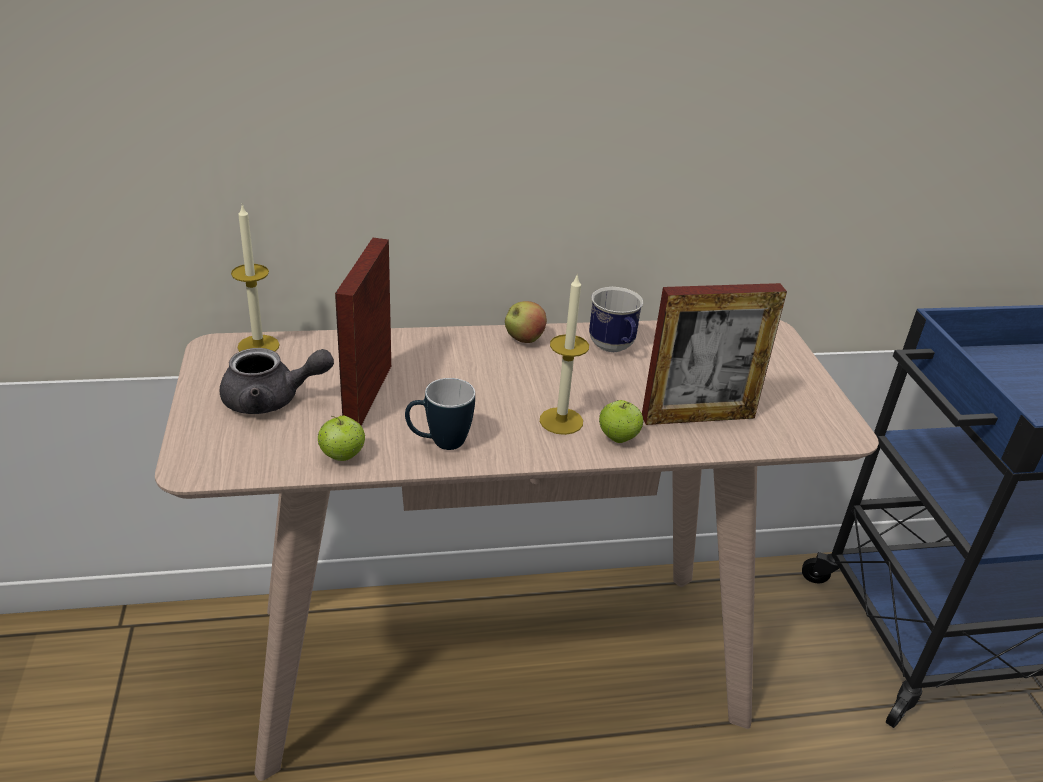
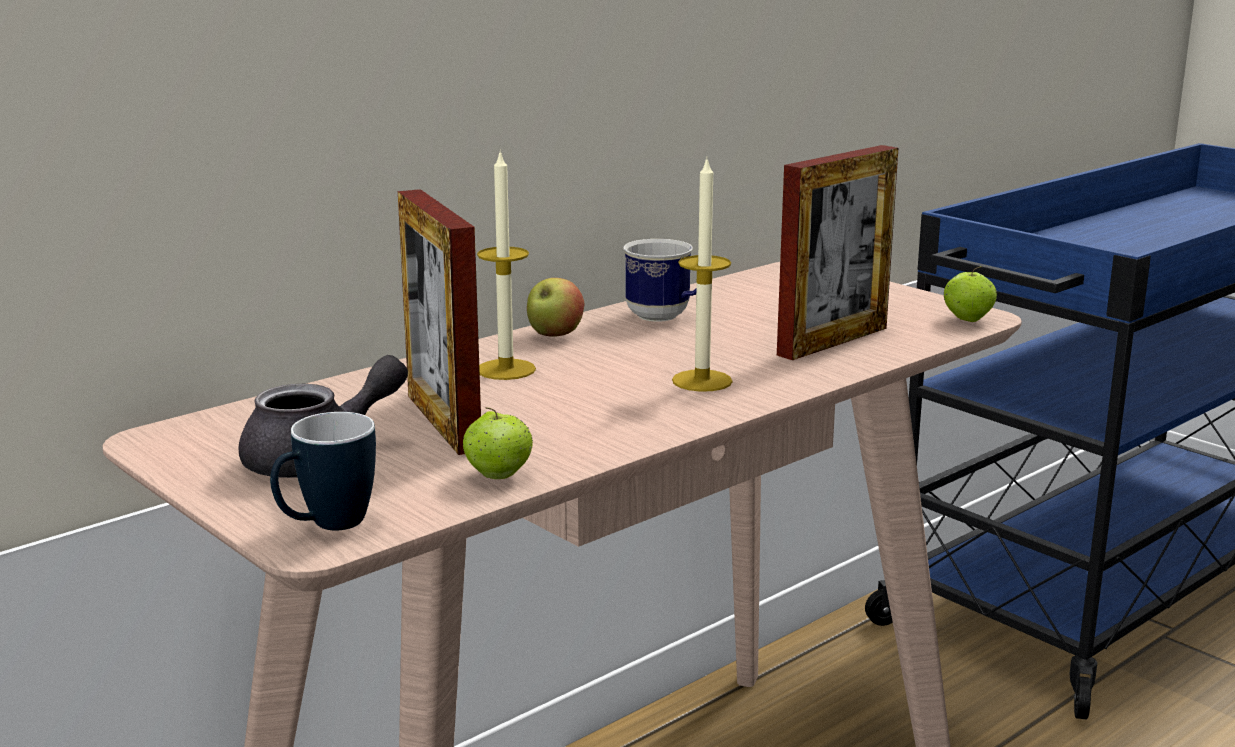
camera: 30 degrees left, 15 degrees down
(258, 346) = (217, 422): candle -> candle (506, 369)
(439, 443) = (596, 433): mug -> mug (326, 527)
(618, 438) = (781, 376): apple -> apple (967, 319)

